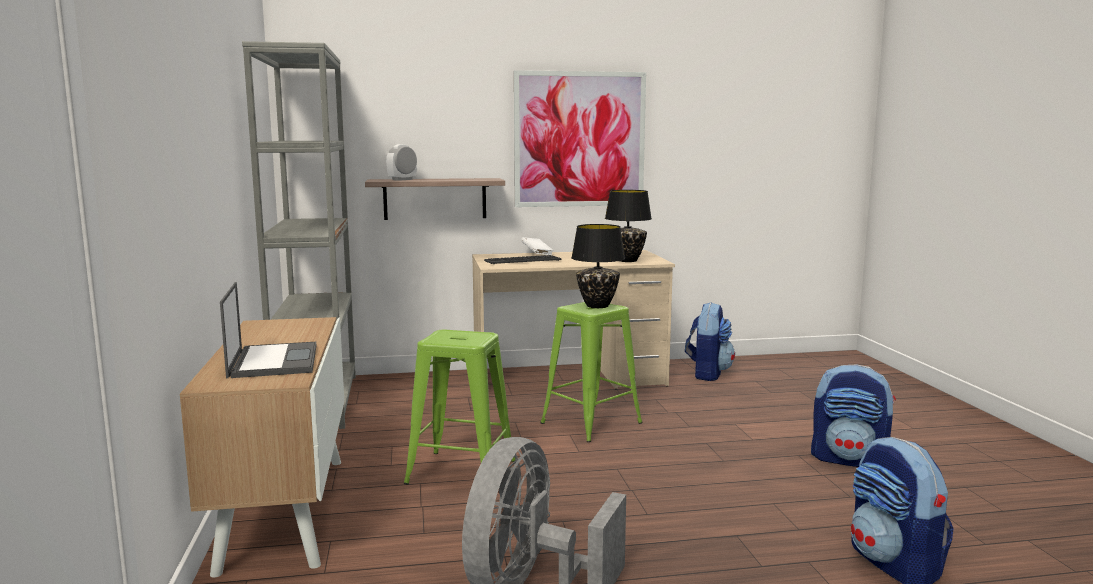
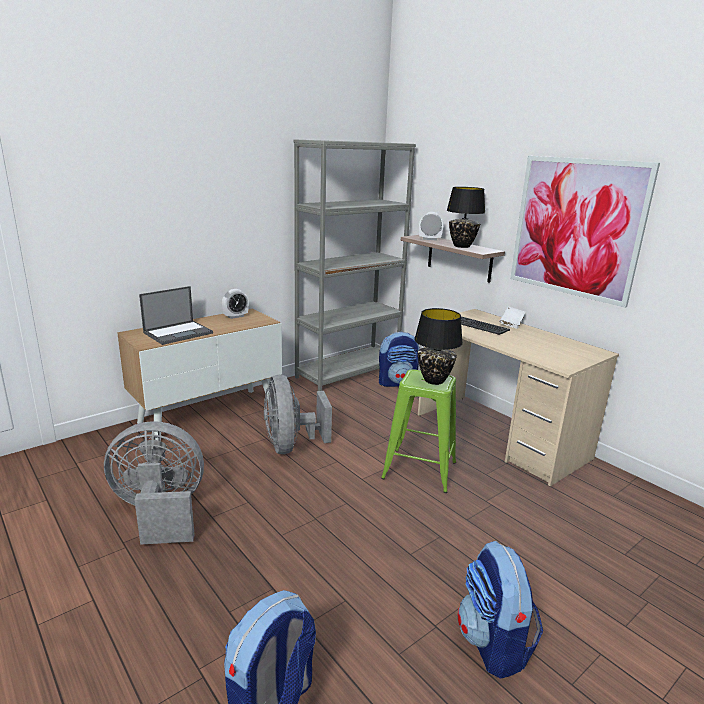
camera: 60 degrees right, 10 degrees up
(264, 330) = (235, 316): none -> alarm clock
(460, 472) = (291, 445): green stool -> grey fan
(627, 260) = (546, 355): black table lamp -> black table lamp (462, 246)
(707, 373) = (619, 501): backpack -> backpack (397, 382)

